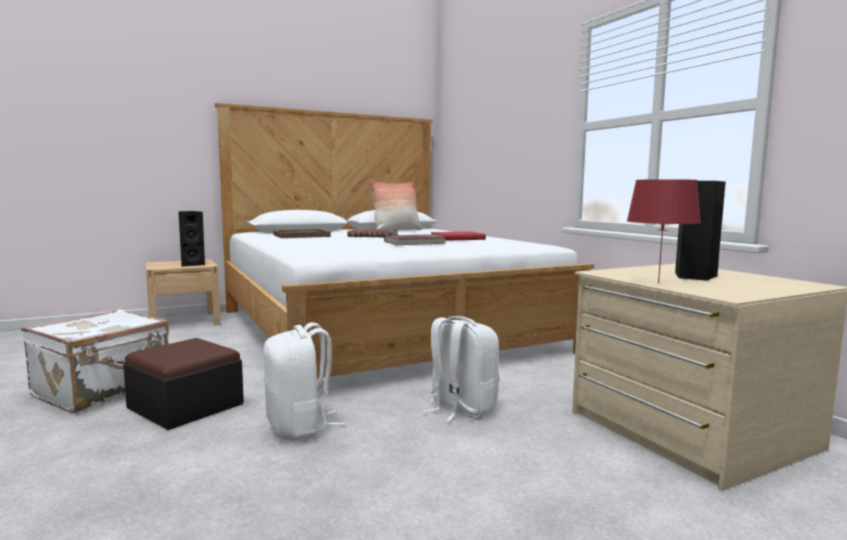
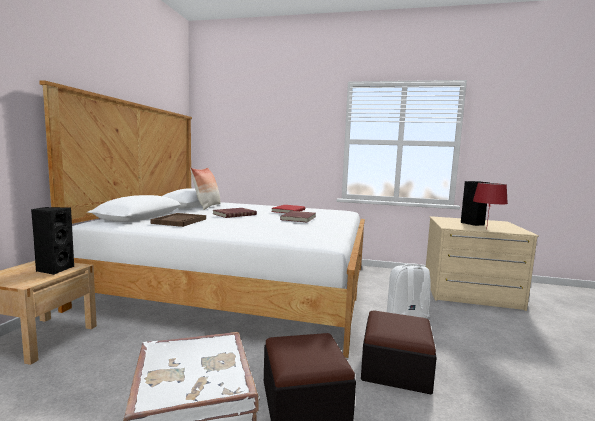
camera: 50 degrees left, 0 degrees up
(299, 427) = (395, 368): white backpack -> ottoman

